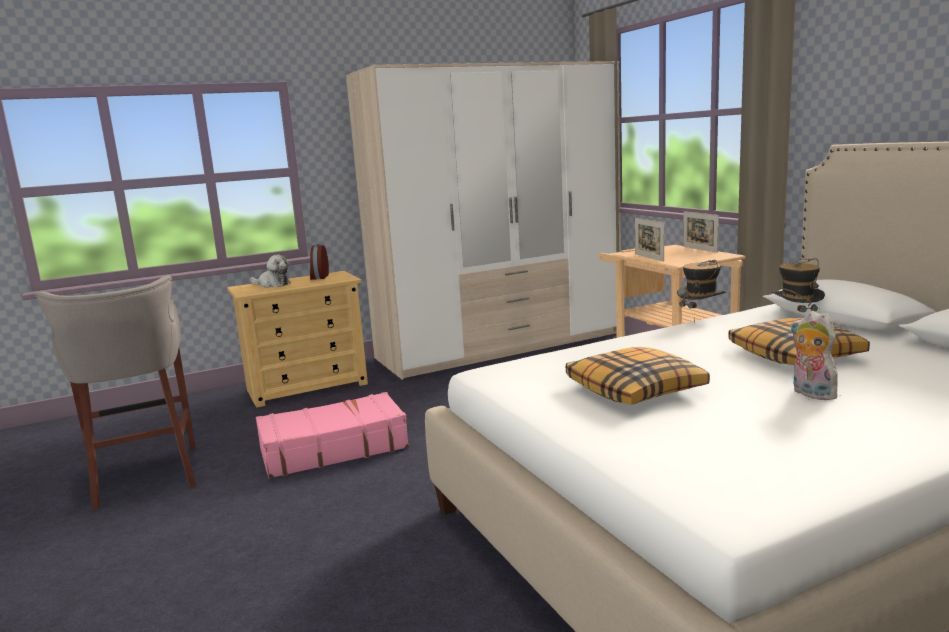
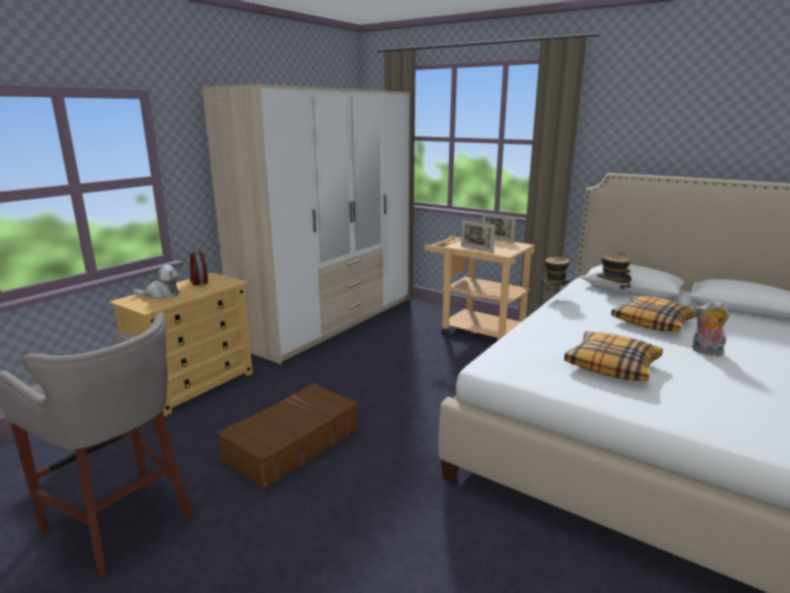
camera: 30 degrees left, 5 degrees up
(333, 449) = (291, 444): pink suitcase -> brown suitcase

